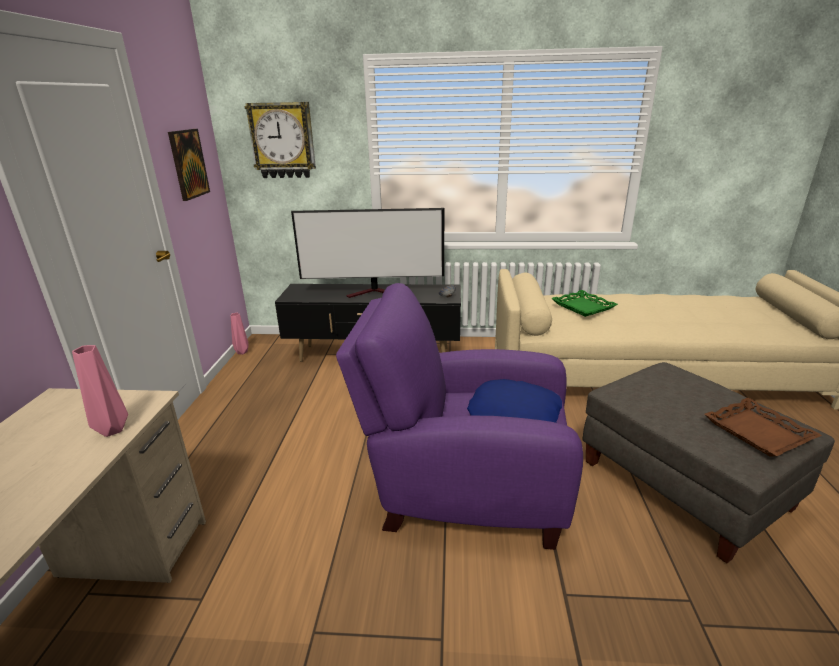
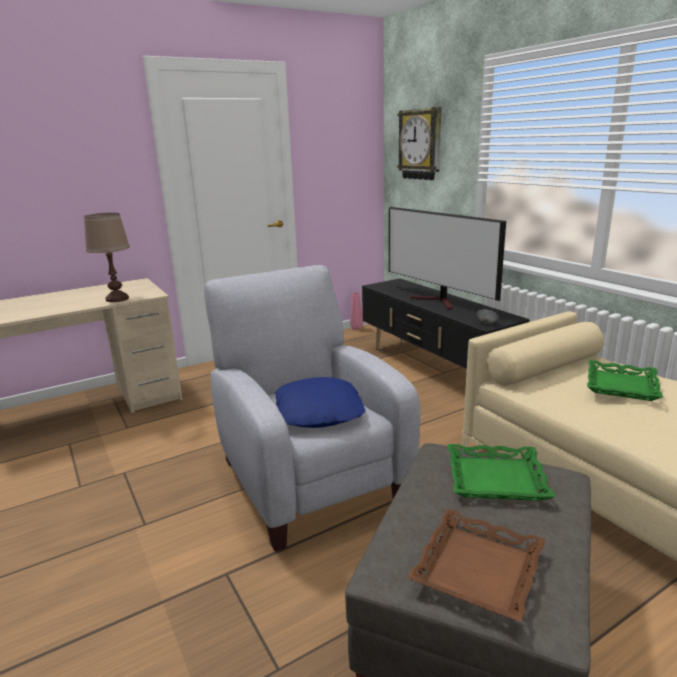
camera: 55 degrees right, 5 degrees down
(111, 431) = (117, 299): pink vase -> brown table lamp
(188, 164) = (336, 160): picture -> none
(463, 487) = (308, 476): purple armchair -> grey armchair
(662, 387) = (496, 479): none -> green tray

